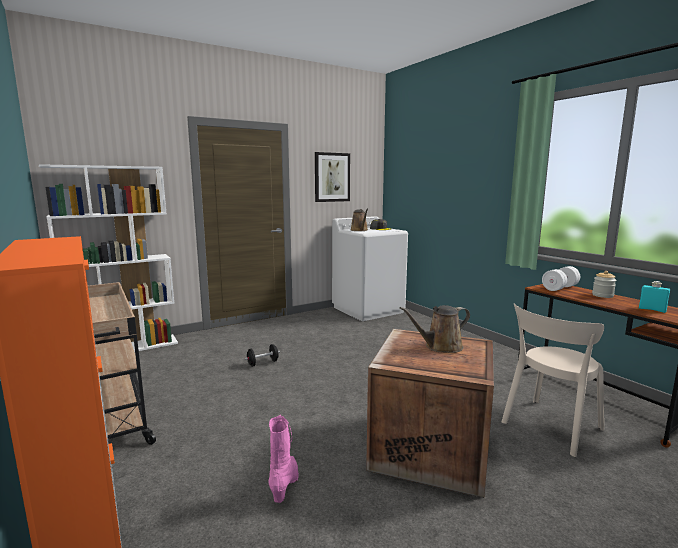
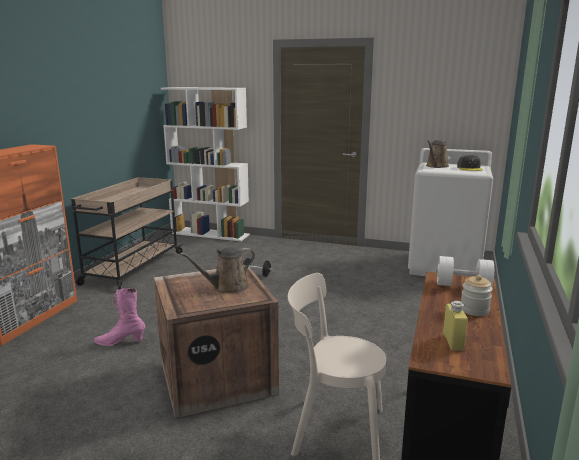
camera: 50 degrees right, 5 degrees up
(285, 484) = (120, 342): pink boot -> pink boot turned 150 degrees counterclockwise
(332, 177) = (428, 98): picture -> none
(440, 347) = (227, 287): brown watering can -> brown watering can turned 60 degrees counterclockwise
(652, 310) = (453, 342): turquoise bottle -> yellow bottle

